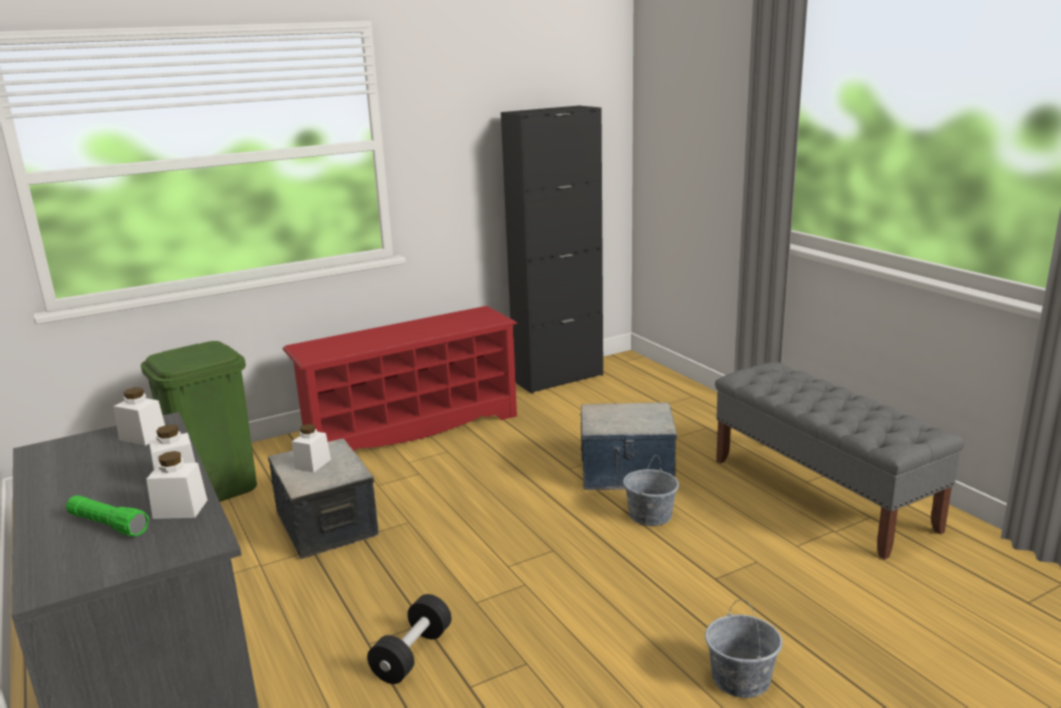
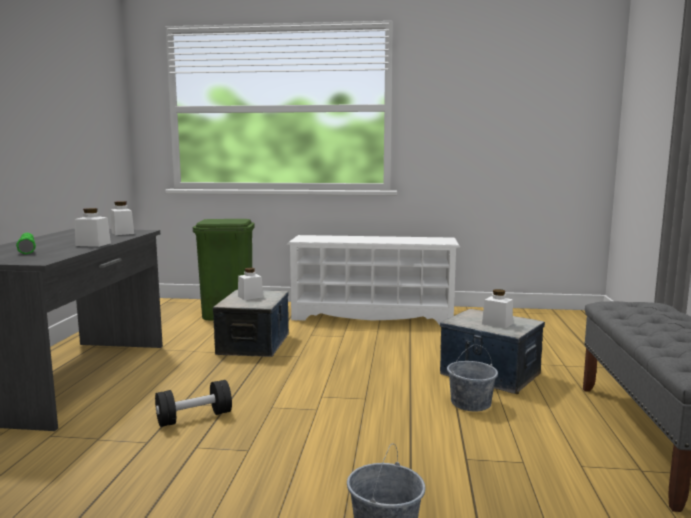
camera: 35 degrees right, 10 degrees down
(180, 509) = (64, 251): white jar -> white jar (497, 324)
(412, 429) = (373, 315): red shoe rack -> white shoe rack
(558, 378) = (516, 313): black cabinet -> none

